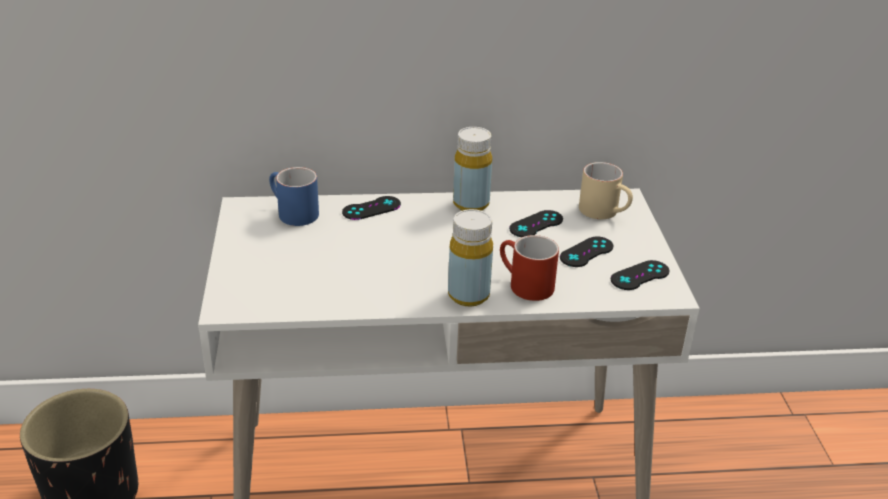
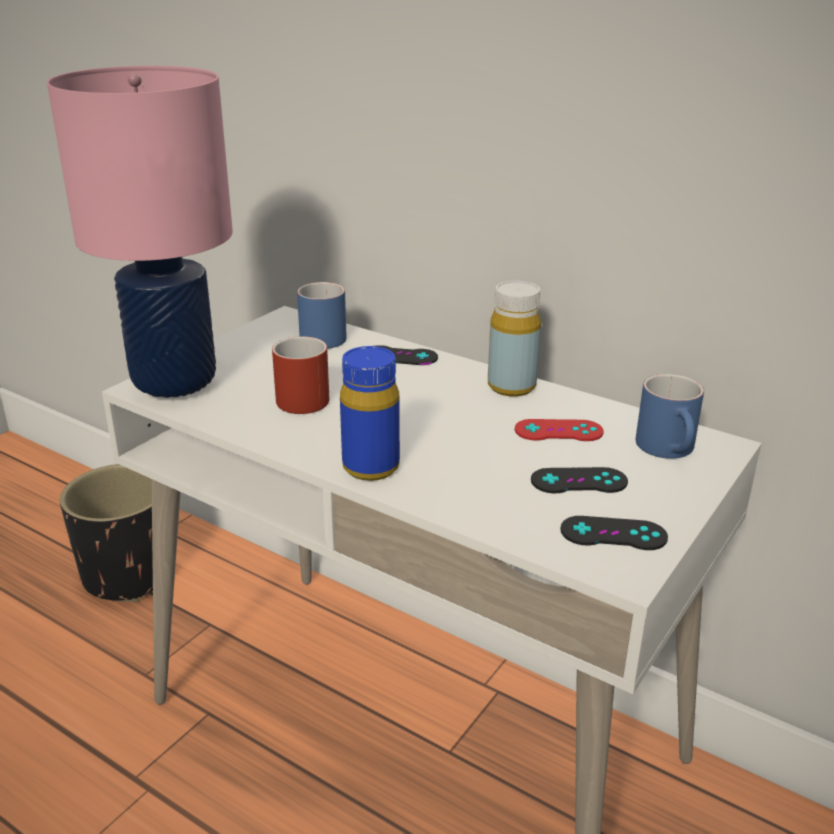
camera: 40 degrees right, 5 degrees down
(251, 296) = (175, 387): none -> pink table lamp
(468, 295) = (371, 467): yellow bottle -> blue bottle
(523, 285) = (447, 483): red mug -> red mug (299, 396)
(536, 224) = (558, 431): black game controller -> red game controller
(605, 212) = (670, 450): beige mug -> blue mug

